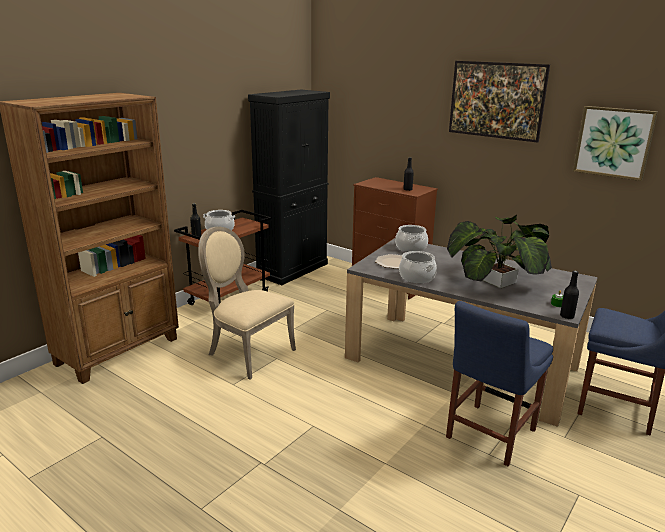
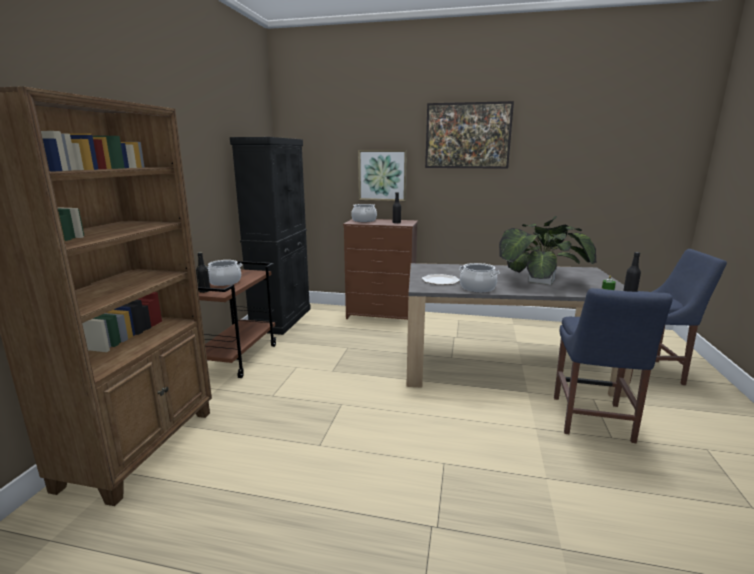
camera: 25 degrees left, 5 degrees down
(247, 352) = (305, 406): beige chair -> none
(411, 248) = (436, 268): cooking pot -> cooking pot (364, 220)
(613, 142) = (571, 161): picture -> picture (382, 175)

